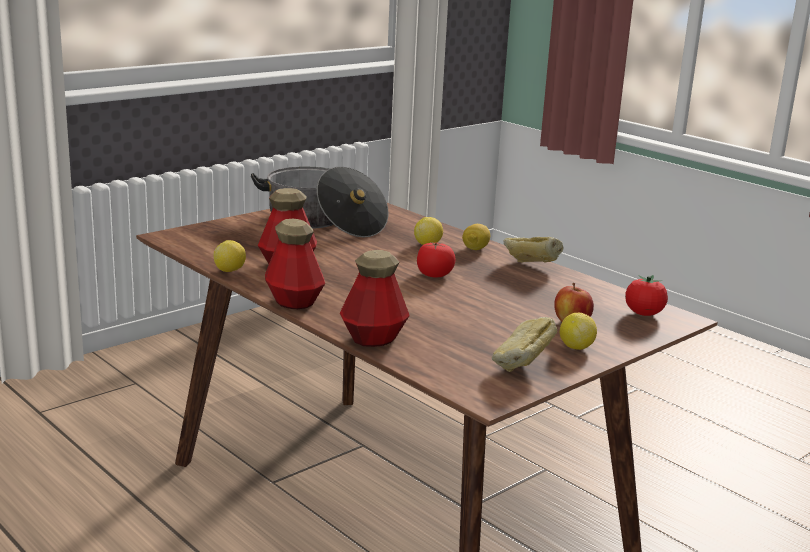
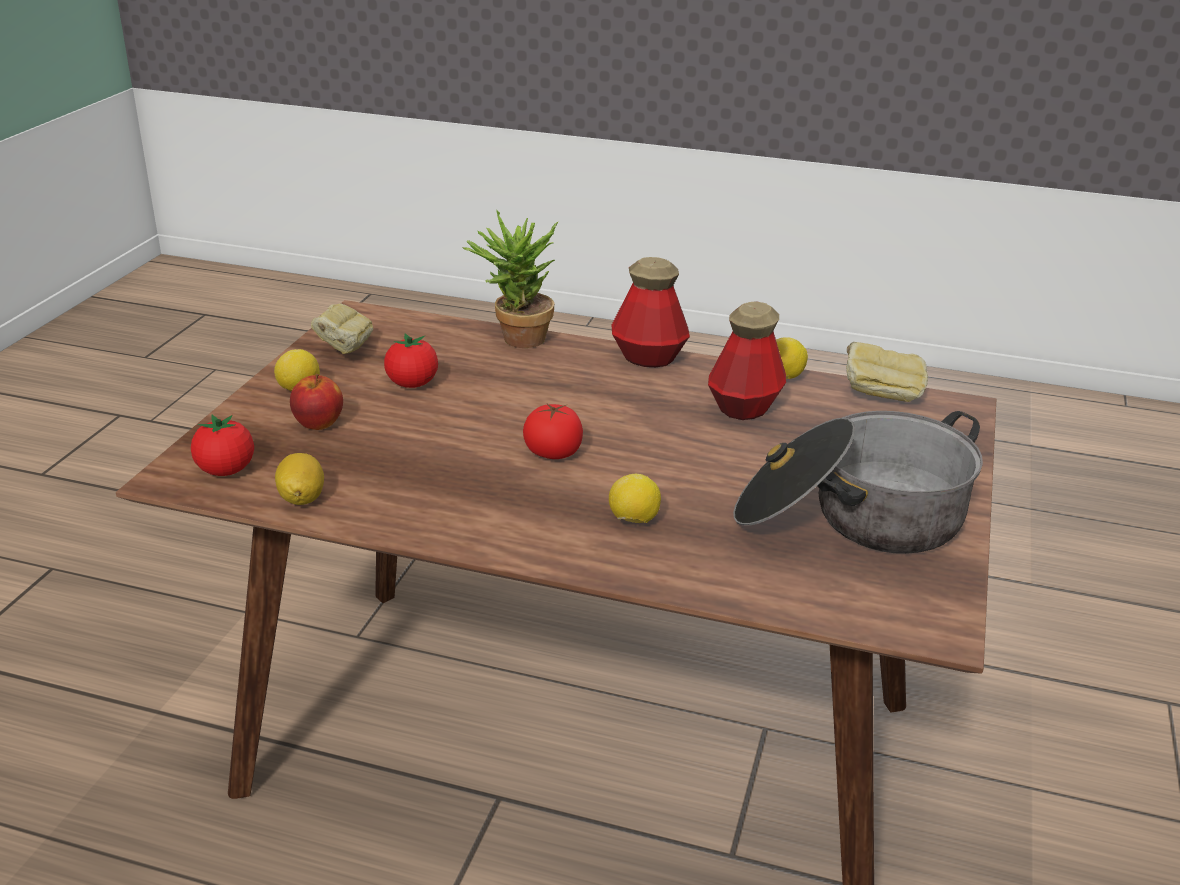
camera: 150 degrees right, 10 degrees up
(373, 338) = (515, 340): bottle -> potted plant
(475, 249) = (553, 538): lemon -> lemon (302, 498)
(487, 329) = (412, 384): none -> tomato
(531, 266) = (435, 523): bread -> bread (880, 397)

